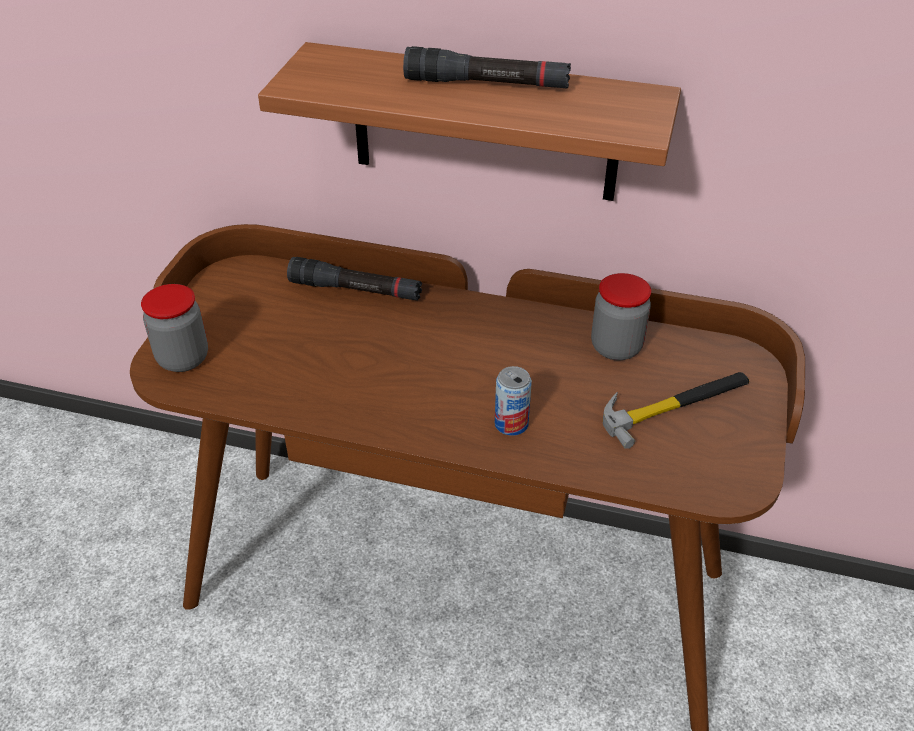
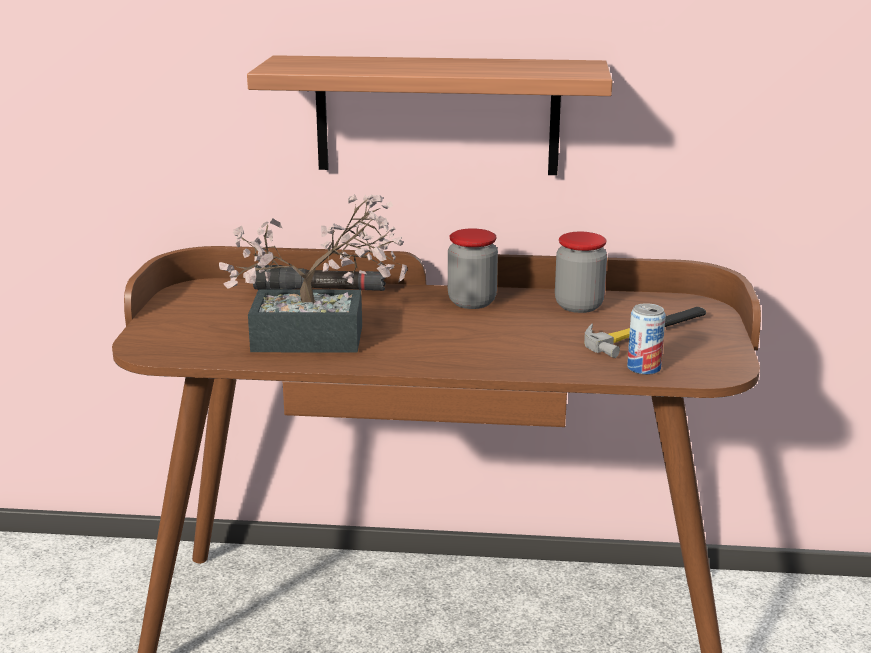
camera: 10 degrees left, 20 degrees down
(183, 358) = (165, 340): jar -> jar (472, 302)
(336, 376) = (322, 339): none -> potted plant
(486, 84) = (444, 63): black flashlight -> none
(511, 424) = (501, 353): can -> can (643, 368)

